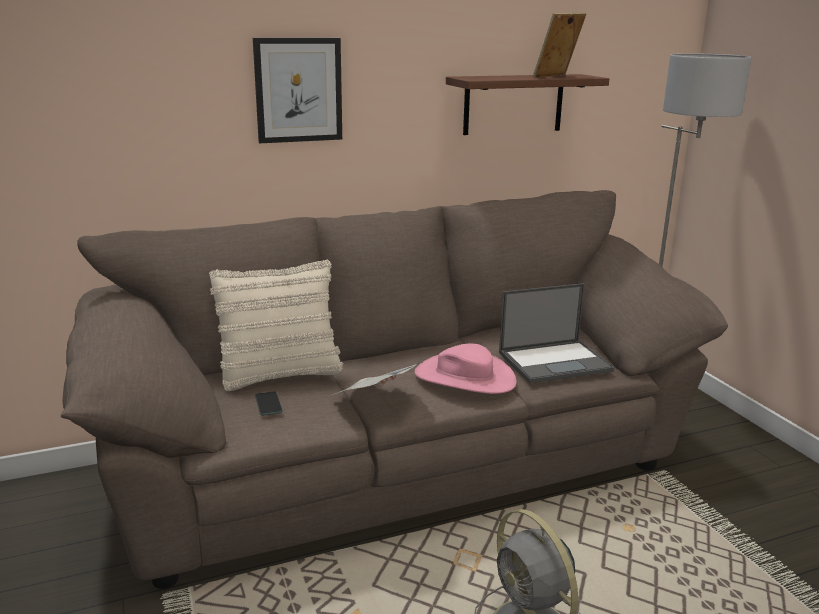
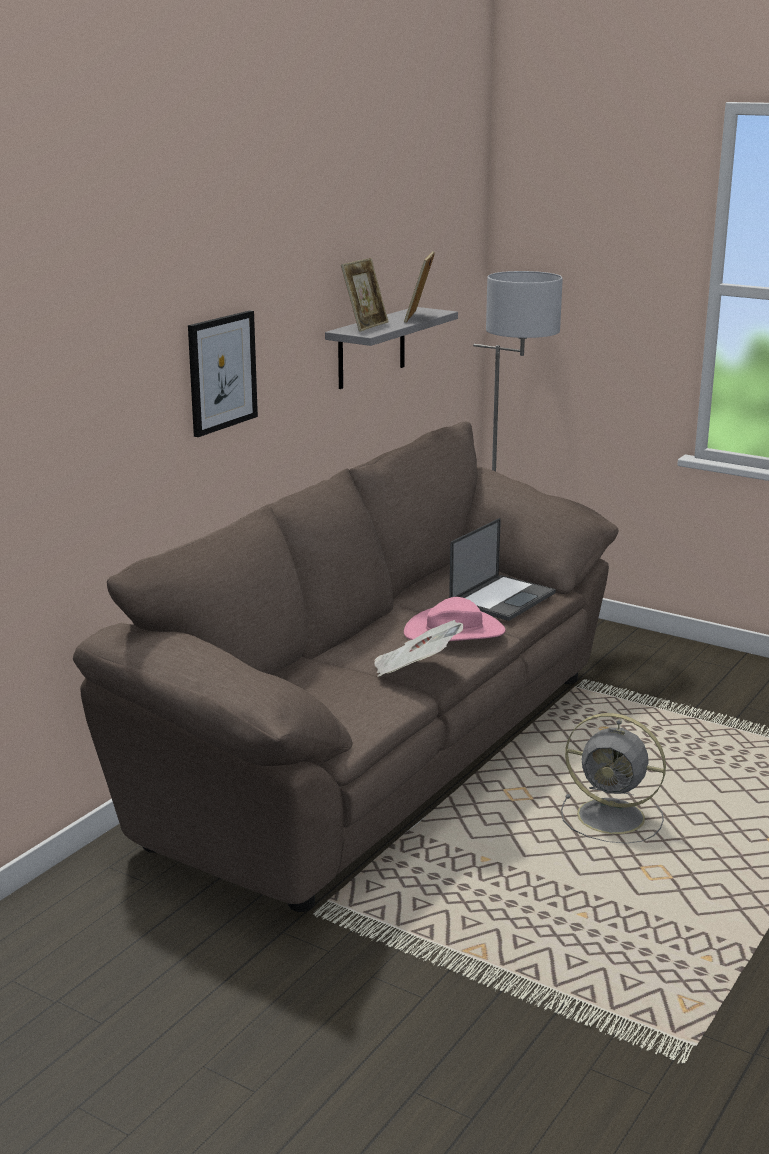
camera: 35 degrees left, 0 degrees up
(268, 404) = (337, 700): phone -> none
(281, 375) = (302, 677): beige pillow -> none
(490, 76) = (365, 326): none -> picture frame
(513, 104) = (371, 348): brown shelf -> grey shelf

